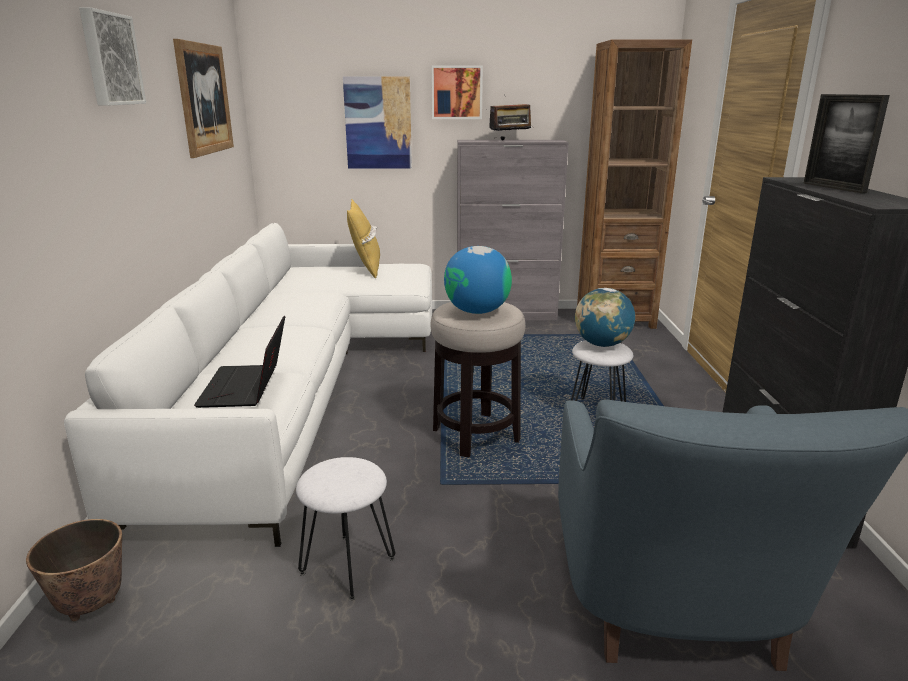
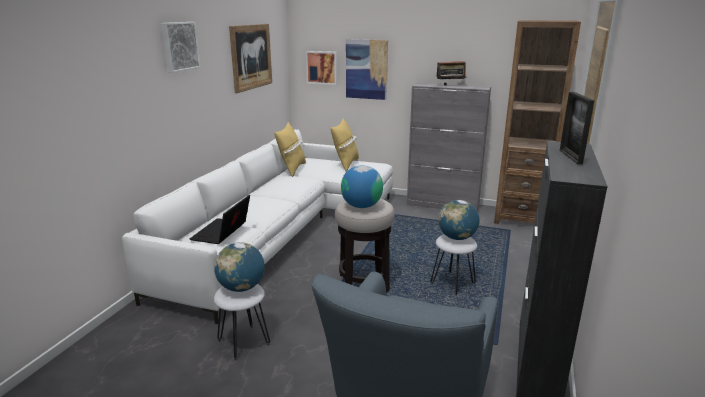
camera: 20 degrees right, 0 degrees up
(90, 605) = (119, 331): planter -> none
(286, 284) = (291, 169): none -> yellow pillow
(343, 470) = (241, 288): none -> globe
(456, 92) = (418, 51): picture -> picture (322, 67)

